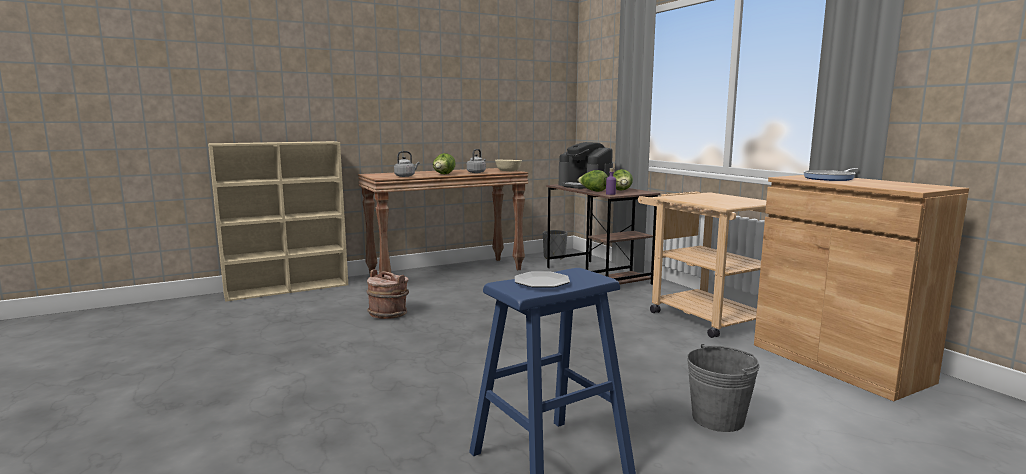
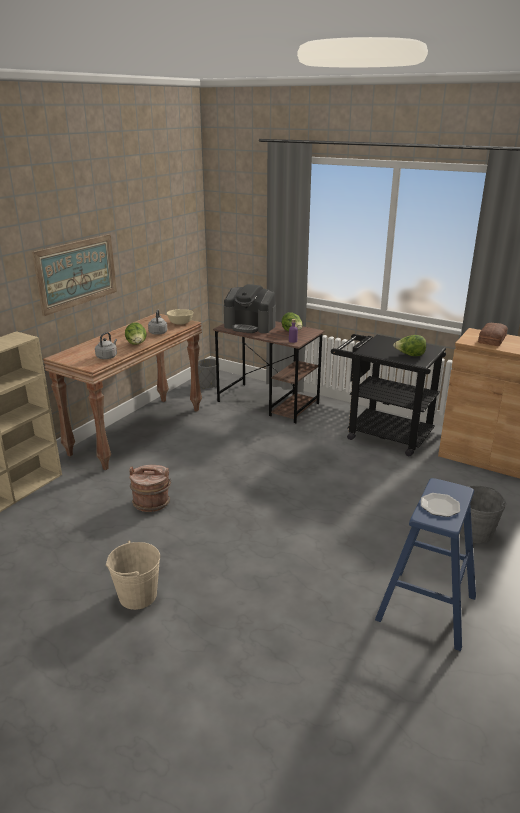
camera: 30 degrees left, 15 degrees up
(281, 365) = (138, 595): none -> beige bucket
(409, 106) = (77, 273): none -> picture
(593, 191) = (271, 337): lettuce -> lettuce (410, 355)
(699, 315) = (381, 433): beige cart -> black cart
(830, 178) = (493, 339): frying pan -> bread

